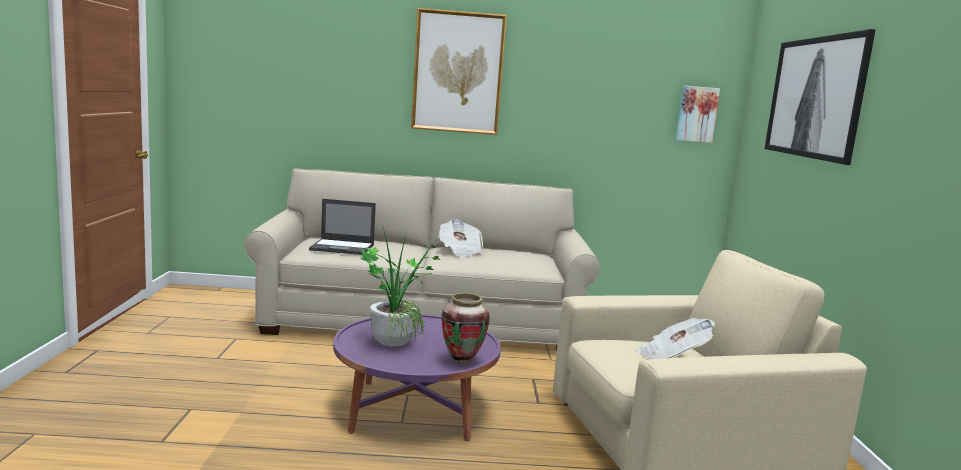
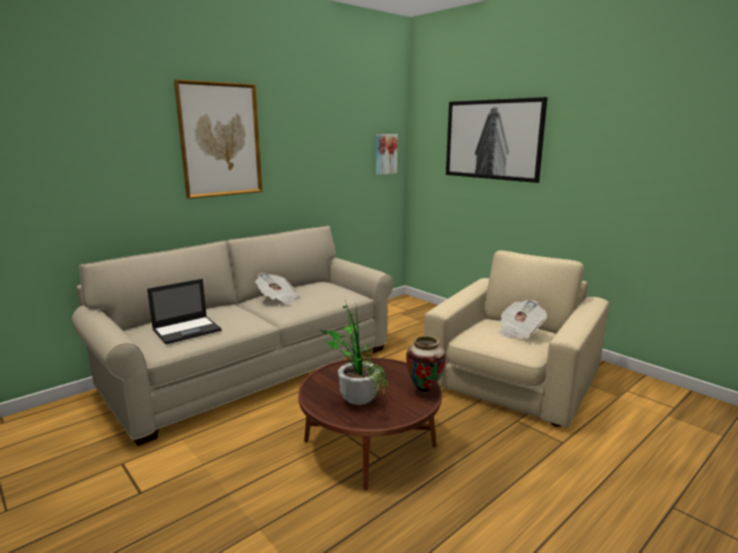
camera: 40 degrees left, 5 degrees up
(413, 409) = (369, 444): purple coffee table -> brown coffee table

